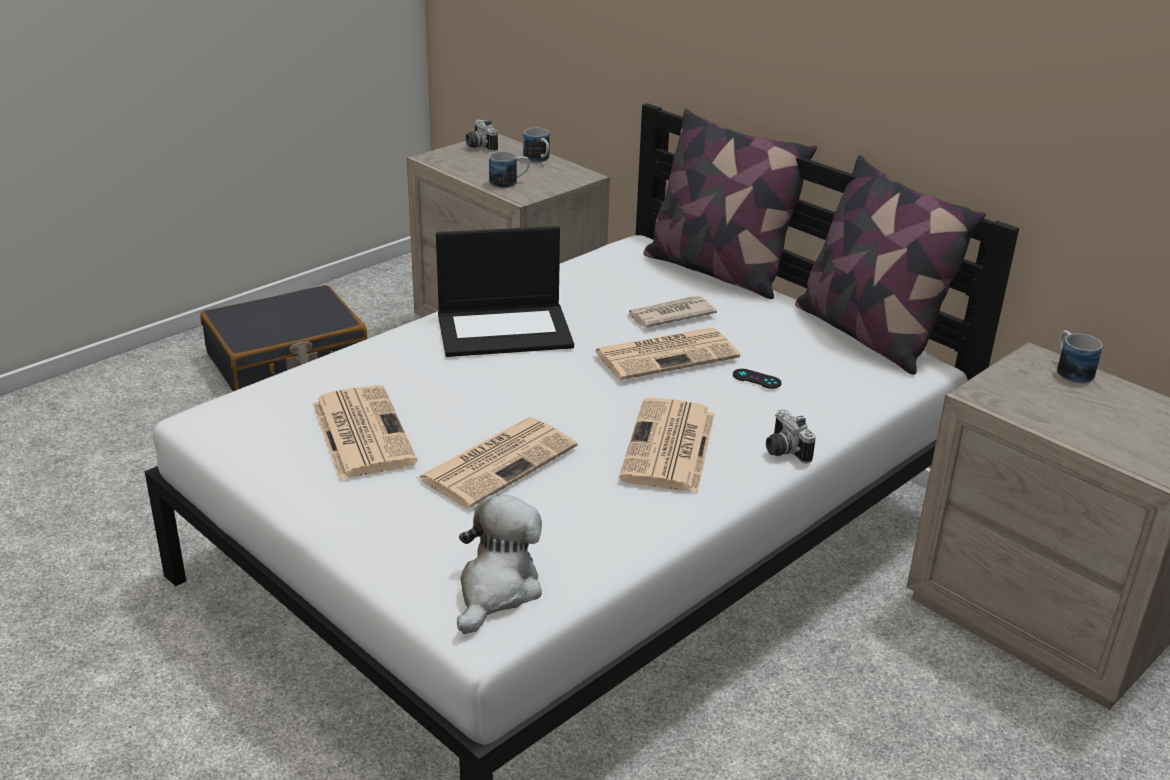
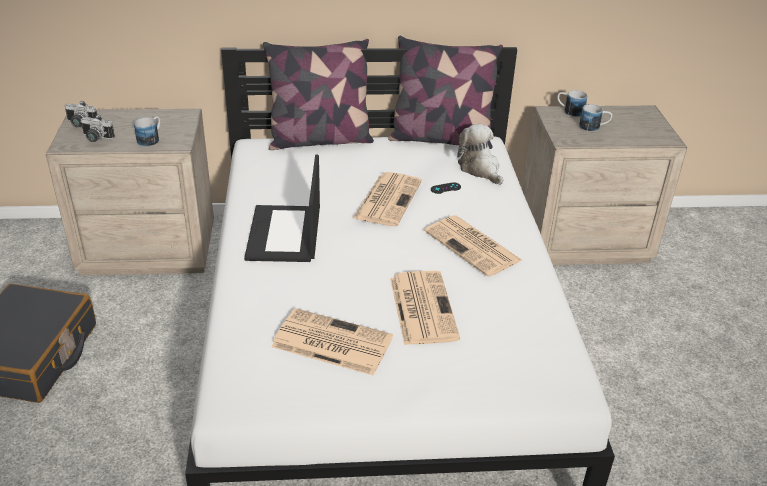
camera: 50 degrees left, 5 degrees up
(497, 589) = (541, 368): plush toy -> plush toy (480, 169)
(505, 330) = (285, 234): laptop -> laptop turned 150 degrees clockwise
(539, 160) = (138, 116): mug -> mug (594, 128)
(669, 315) = (345, 178): newspaper -> none
(783, 451) = (513, 217): camera -> camera (95, 138)

